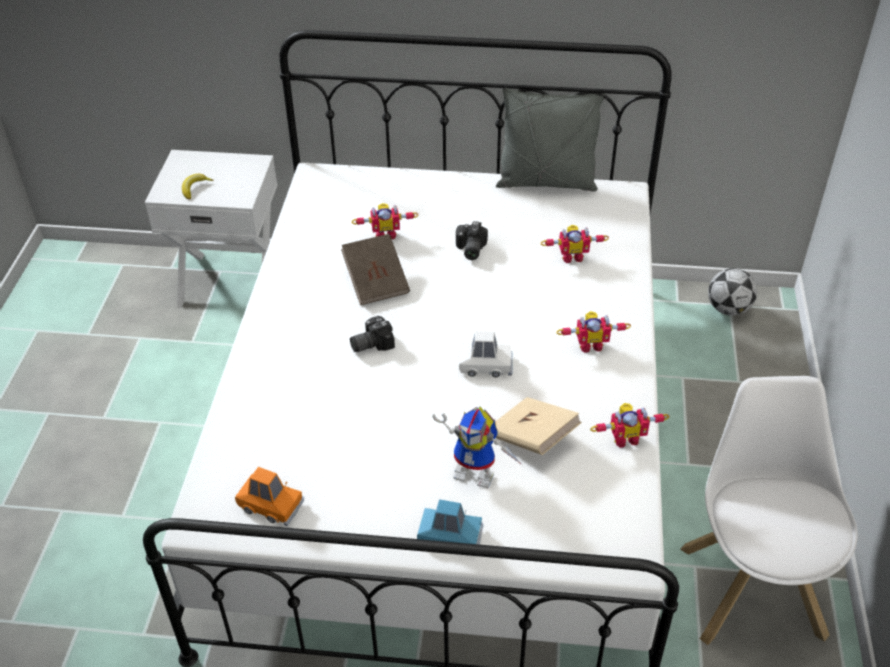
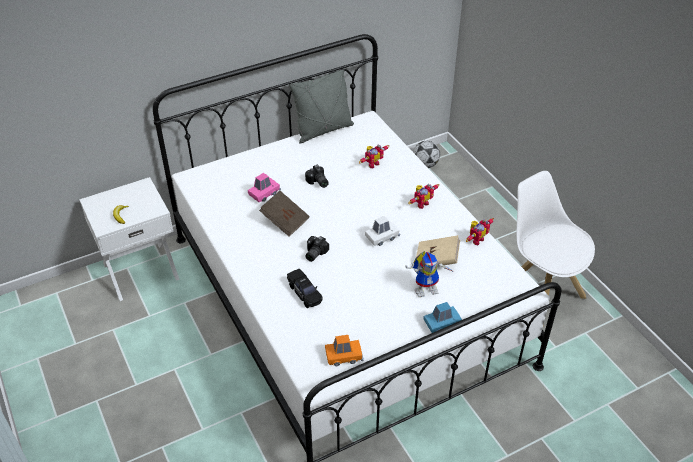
camera: 35 degrees left, 0 degrees up
(306, 391) = (305, 293): none -> black toy car
(385, 234) = (264, 193): toy robot -> pink toy car

